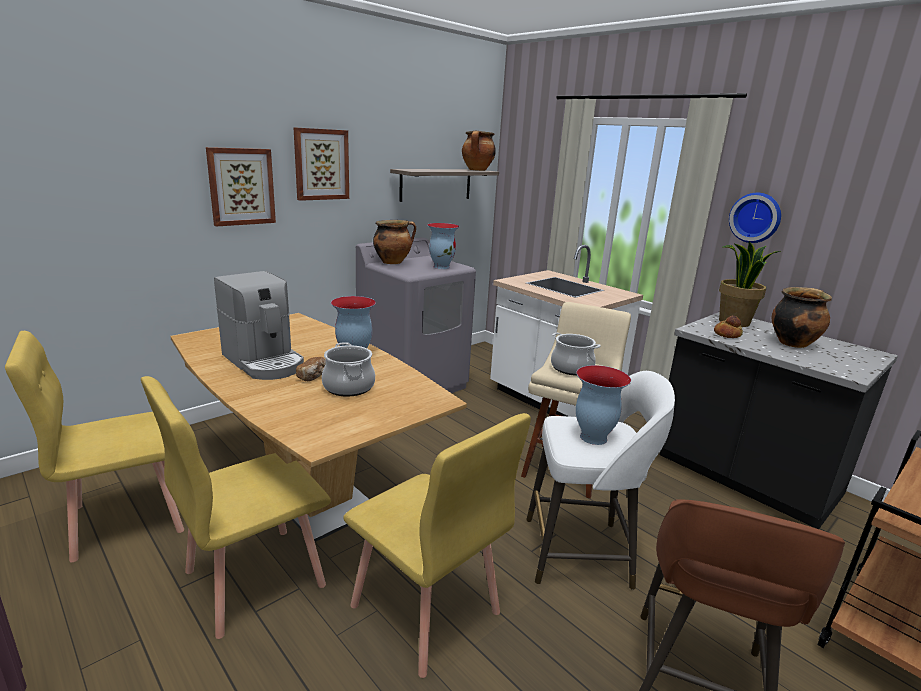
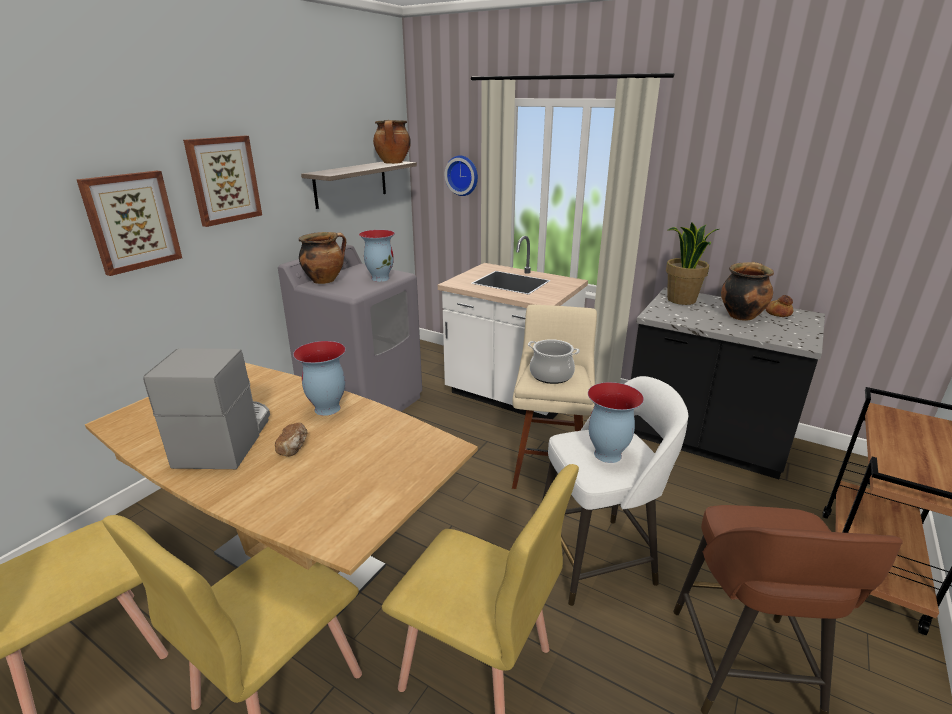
camera: 15 degrees left, 5 degrees up
(264, 362) = (226, 439): coffee machine -> coffee machine turned 120 degrees counterclockwise
(349, 387) = (342, 453): cooking pot -> none
(727, 334) = (683, 316): bread -> bread (778, 313)
(756, 217) = (689, 196): wall clock -> wall clock (463, 175)

